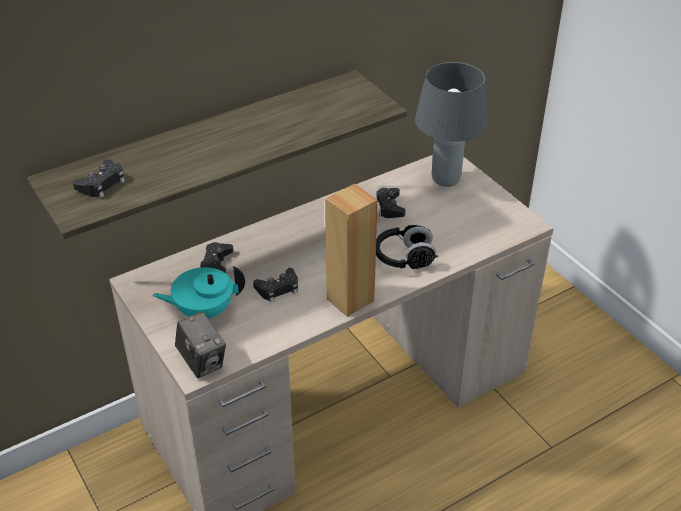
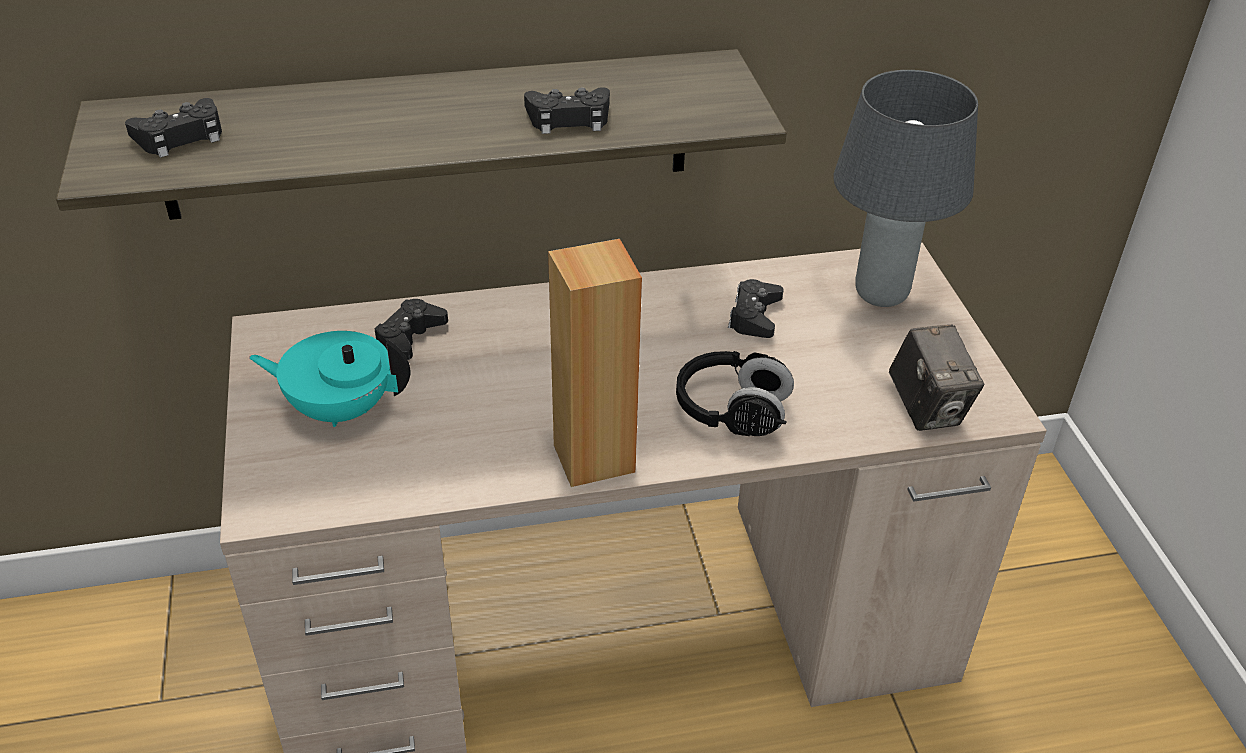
camera: 20 degrees right, 0 degrees up
(202, 361) = (282, 494): camera -> camera (927, 408)
(278, 288) = (483, 405): black game controller -> black game controller (569, 118)

